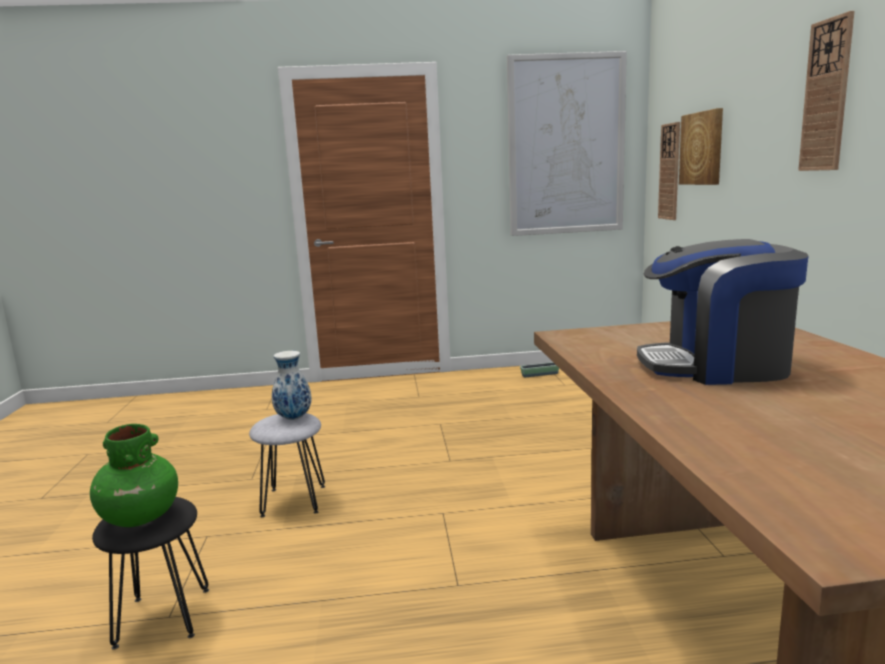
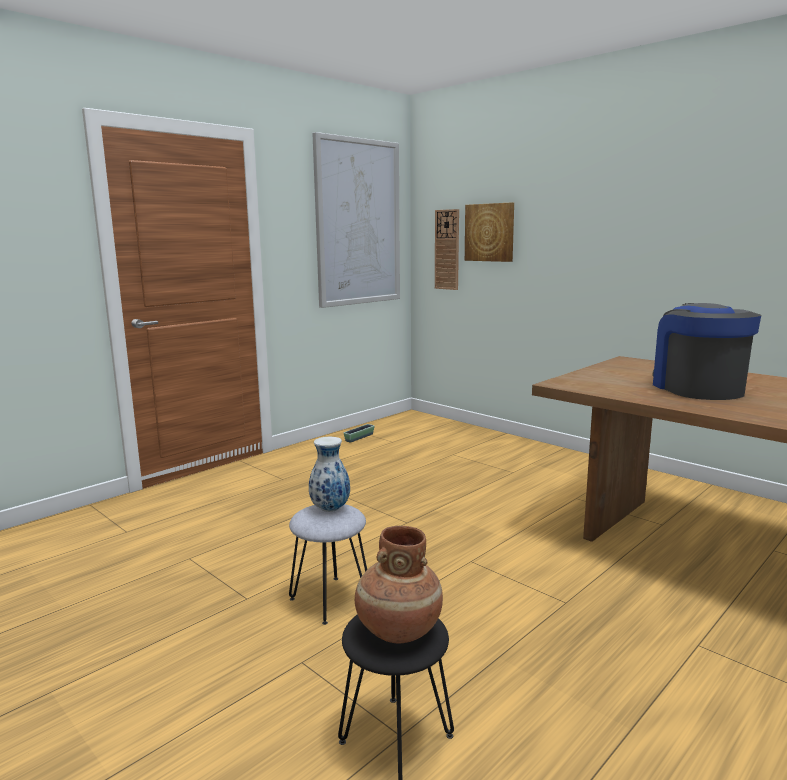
camera: 40 degrees left, 0 degrees up
(140, 517) = (398, 630): green vase -> brown vase
(716, 366) = (696, 388): coffee machine -> coffee machine turned 120 degrees clockwise
(826, 96) = (624, 203): wall clock -> none

